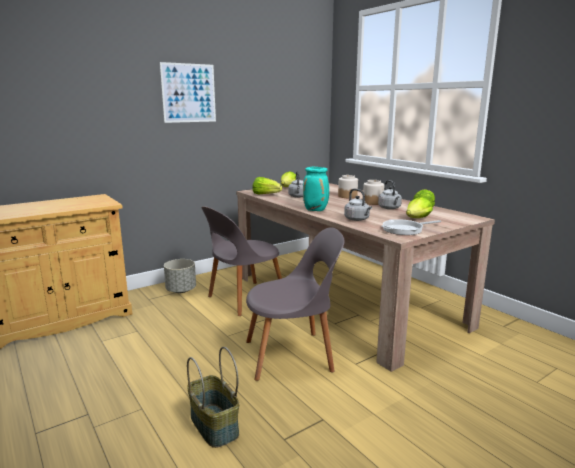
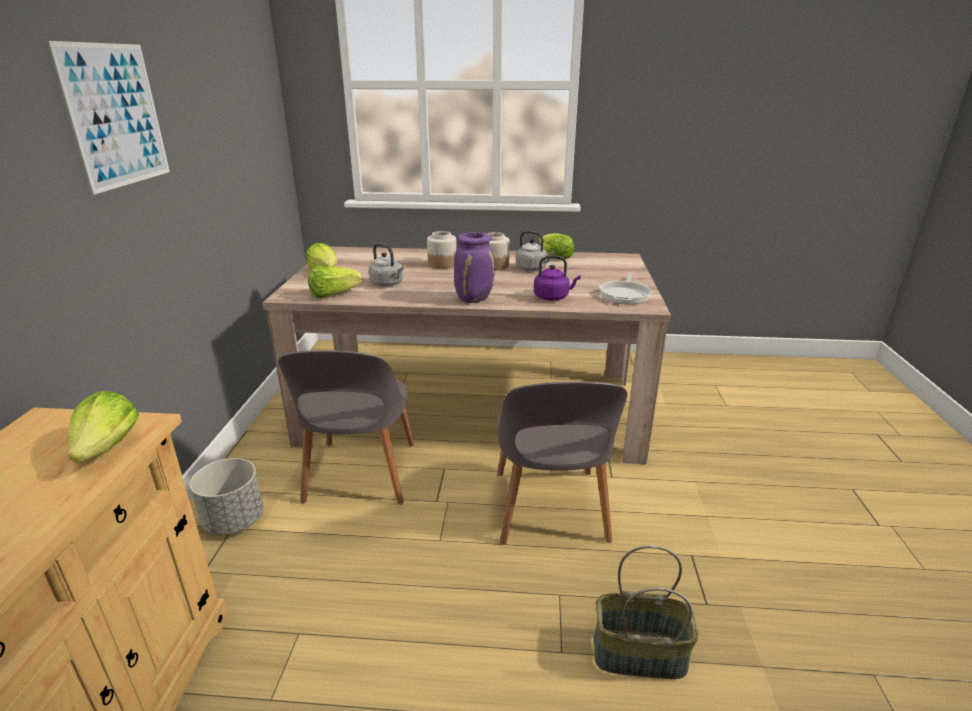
camera: 50 degrees left, 10 degrees up
(292, 355) = (550, 510): grey chair -> grey chair turned 150 degrees clockwise
(316, 210) = (474, 299): turquoise vase -> purple vase
(357, 219) = (553, 297): grey kettle -> purple kettle
(417, 219) = (594, 275): lettuce -> lettuce (108, 448)

